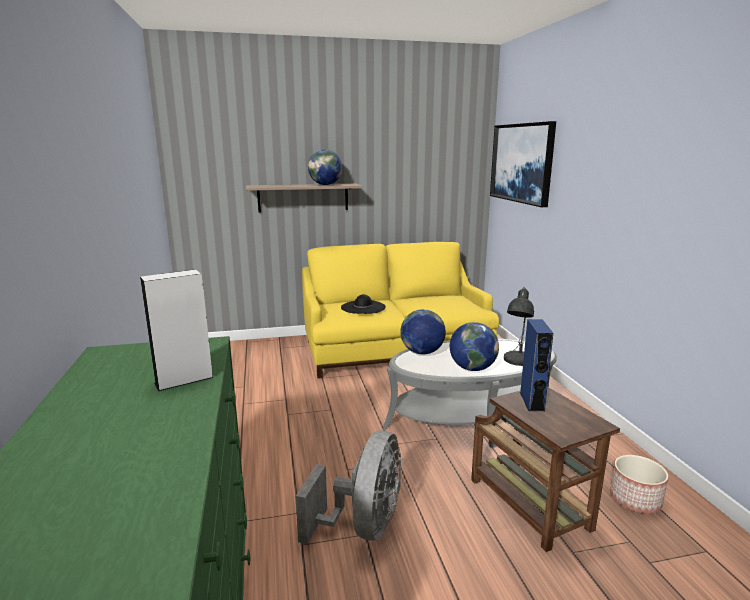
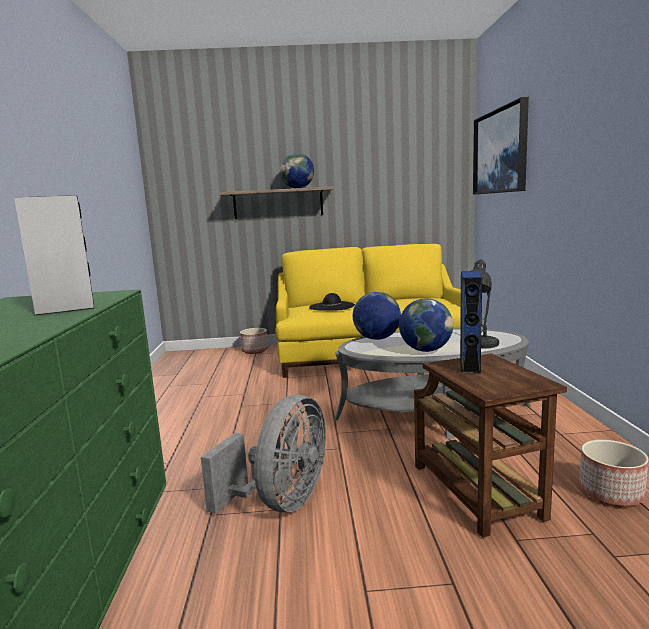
camera: 10 degrees right, 5 degrees down
(278, 343) = (255, 350): none -> planter

